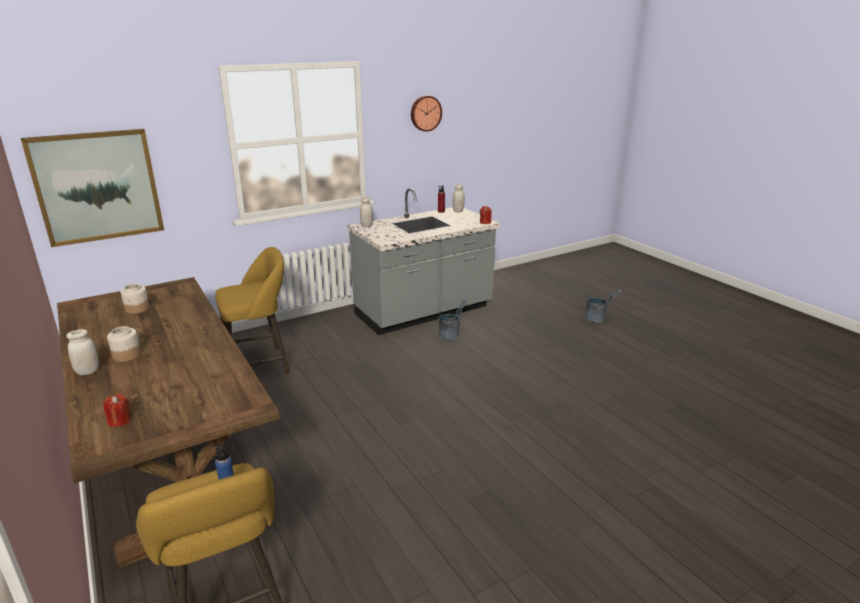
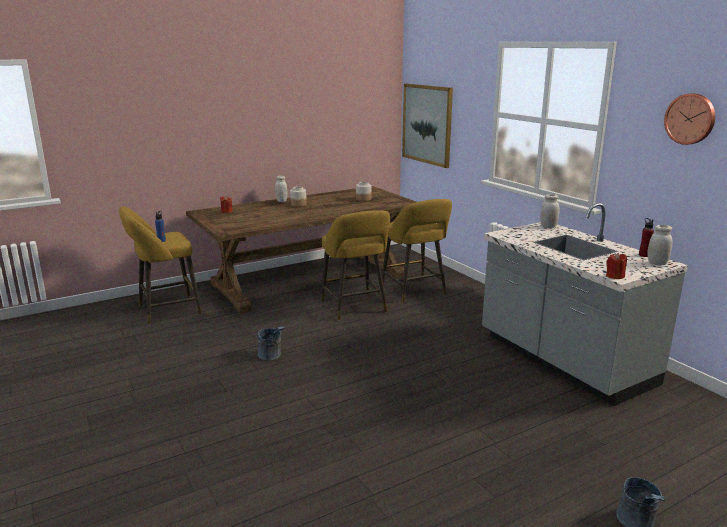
camera: 90 degrees right, 5 degrees down
(293, 406) = (355, 308): none -> yellow stool
(451, 335) = (507, 377): grey bucket -> grey bucket (272, 356)

